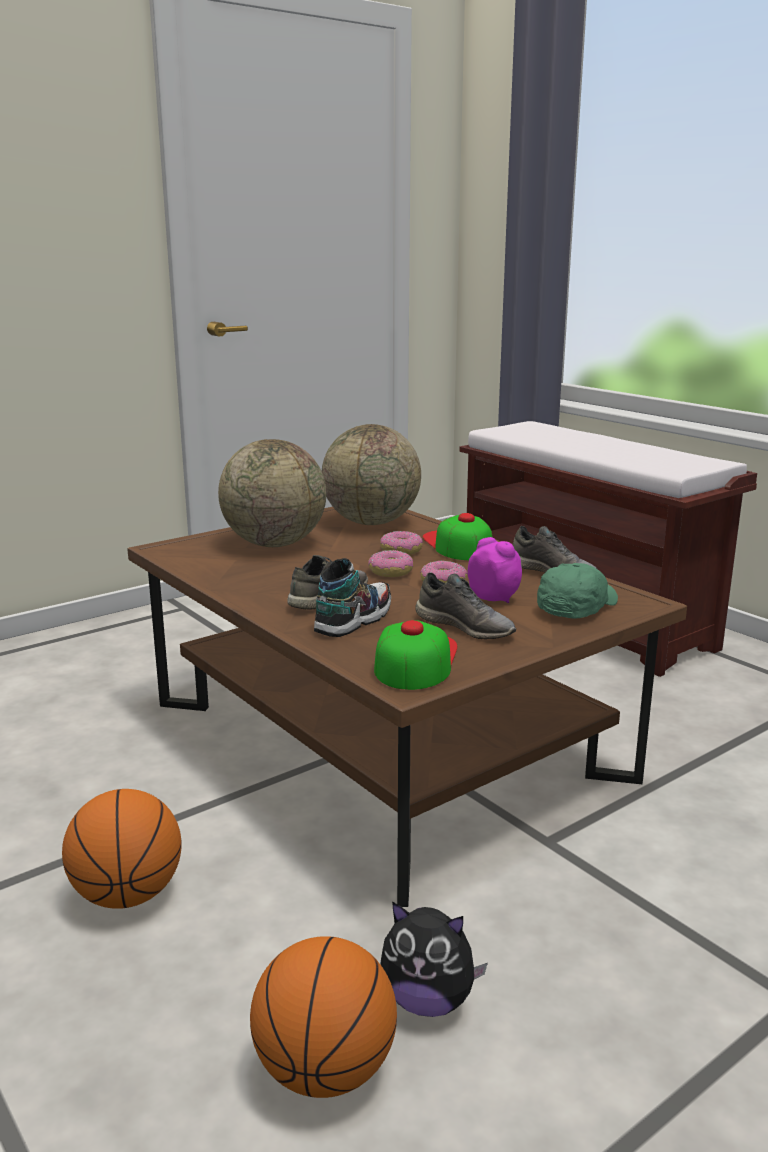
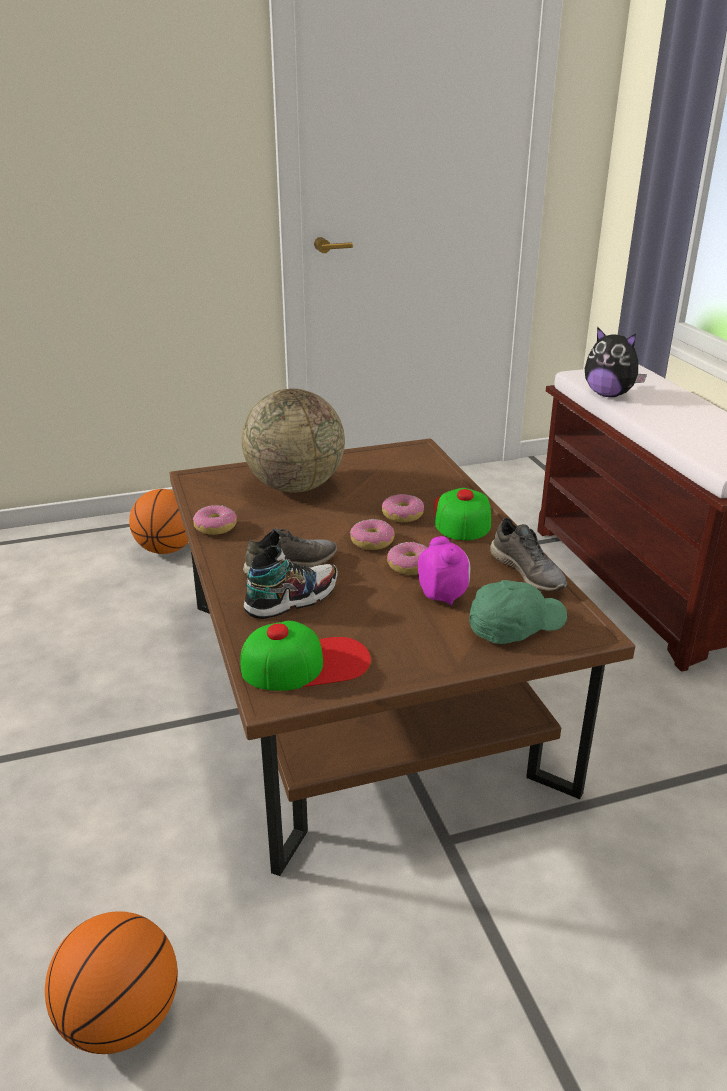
camera: 20 degrees right, 10 degrees up
(127, 895) = (70, 797): basketball -> basketball (166, 549)
(222, 580) = (216, 527): none -> donut
(371, 522) = (403, 471): globe -> none
(415, 659) = (306, 663): cap -> cap turned 45 degrees clockwise
(428, 1001) = (240, 979): plush toy -> plush toy (609, 395)
(466, 627) = (387, 629): grey shoe -> none

